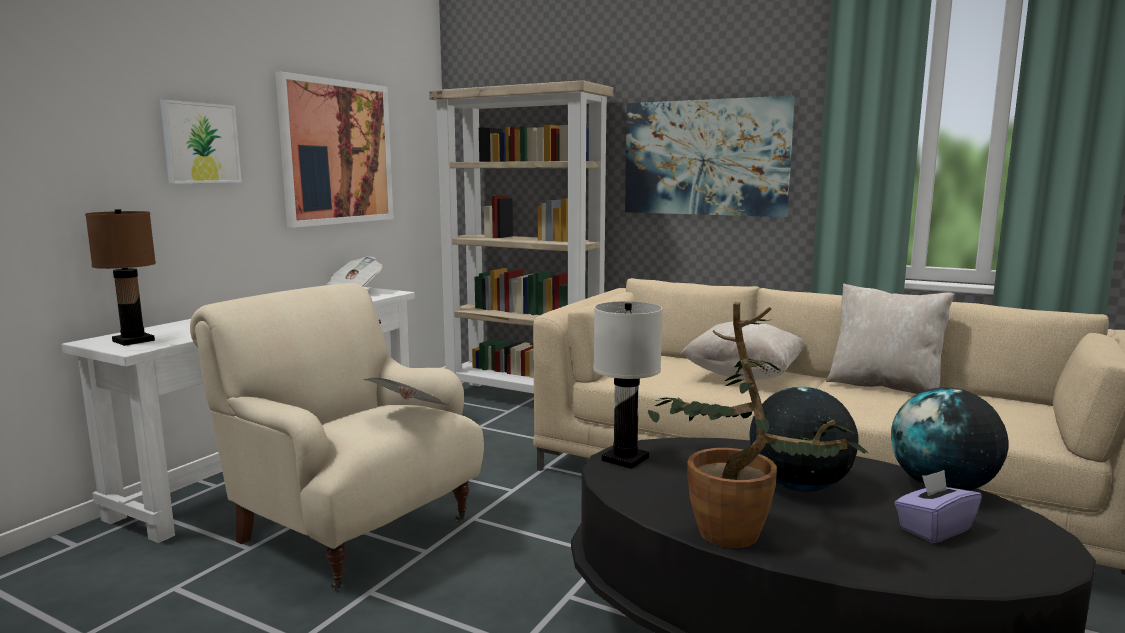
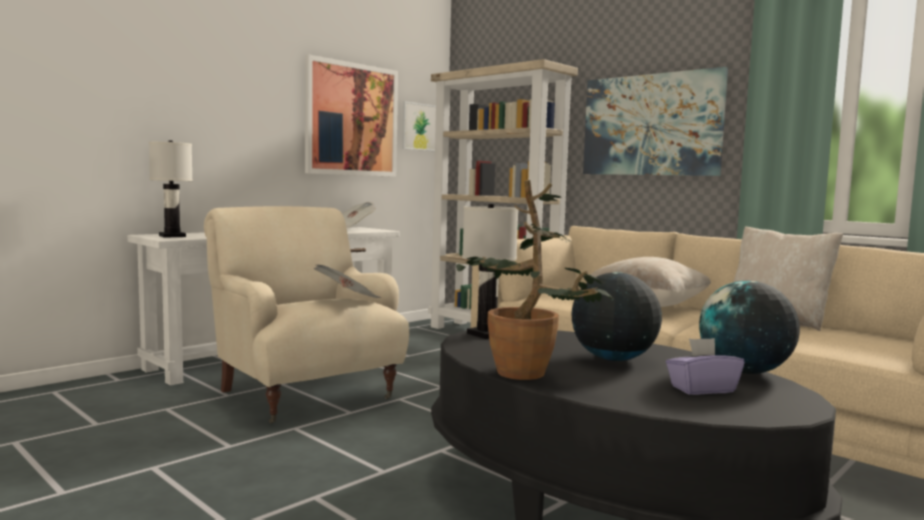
camera: 15 degrees right, 5 degrees down
(134, 340) = (172, 236): brown table lamp -> white table lamp
(201, 143) = (242, 103): picture -> picture (419, 127)

